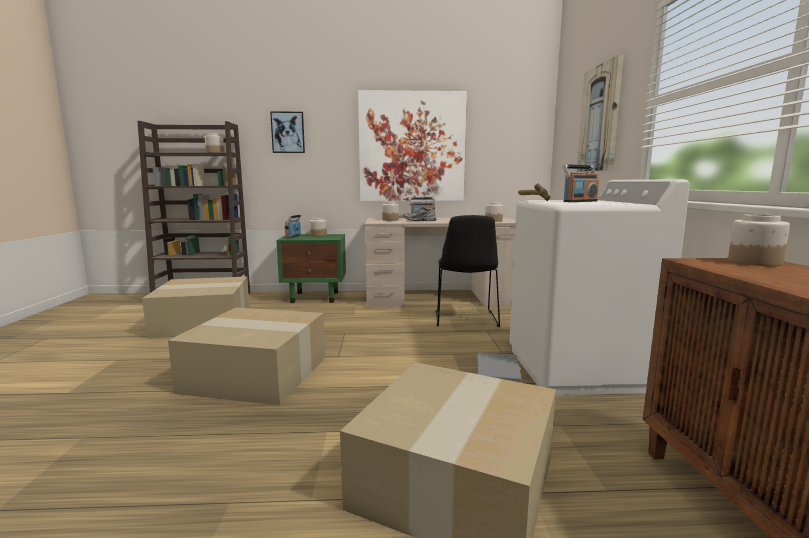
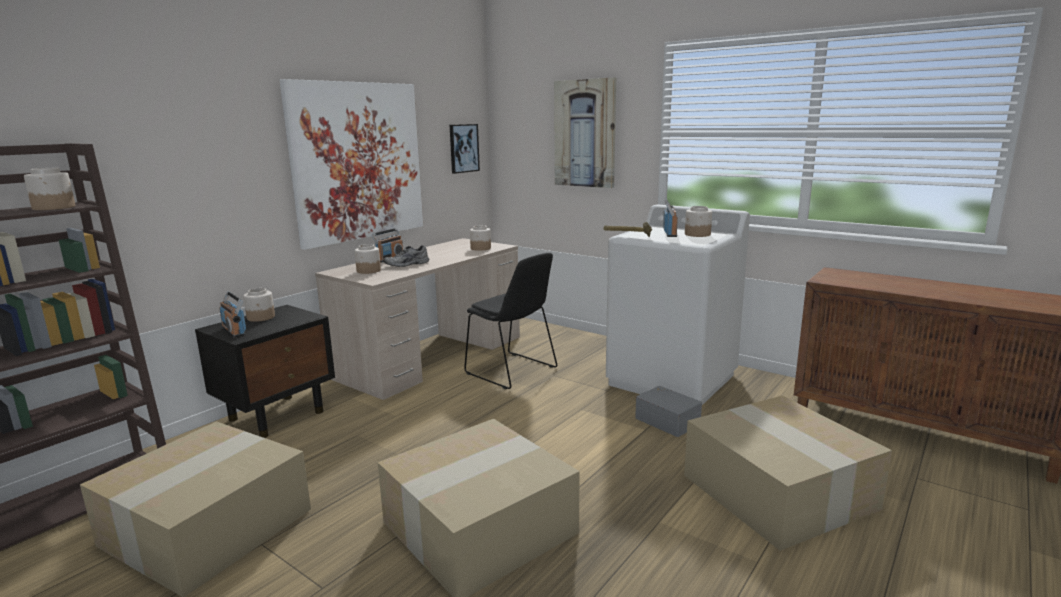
camera: 50 degrees left, 5 degrees up
(288, 132) = (171, 151): picture -> picture (463, 148)
(316, 297) = (278, 415): green nightstand -> black nightstand
(753, 262) = (839, 274): jar -> jar (697, 234)

